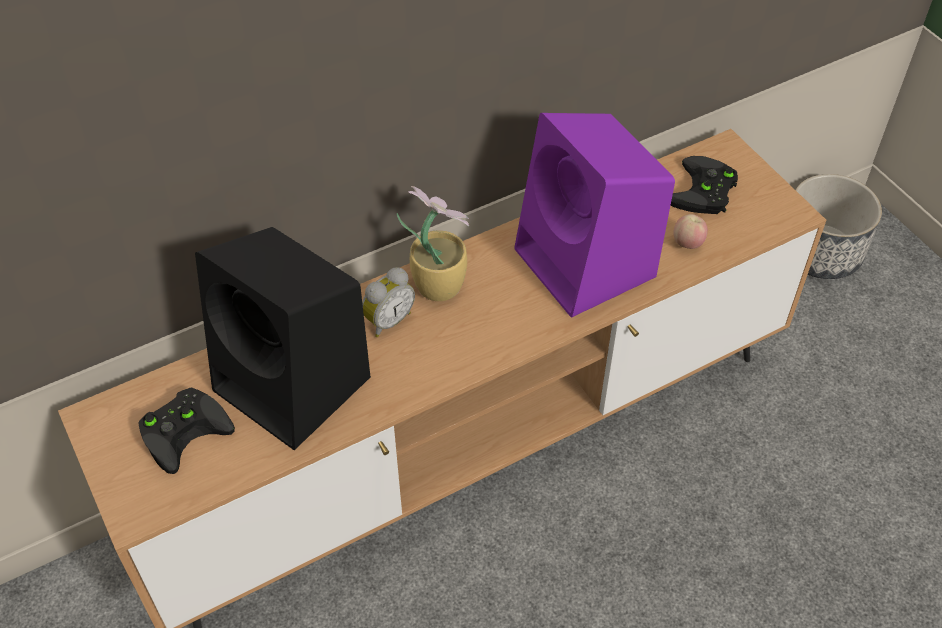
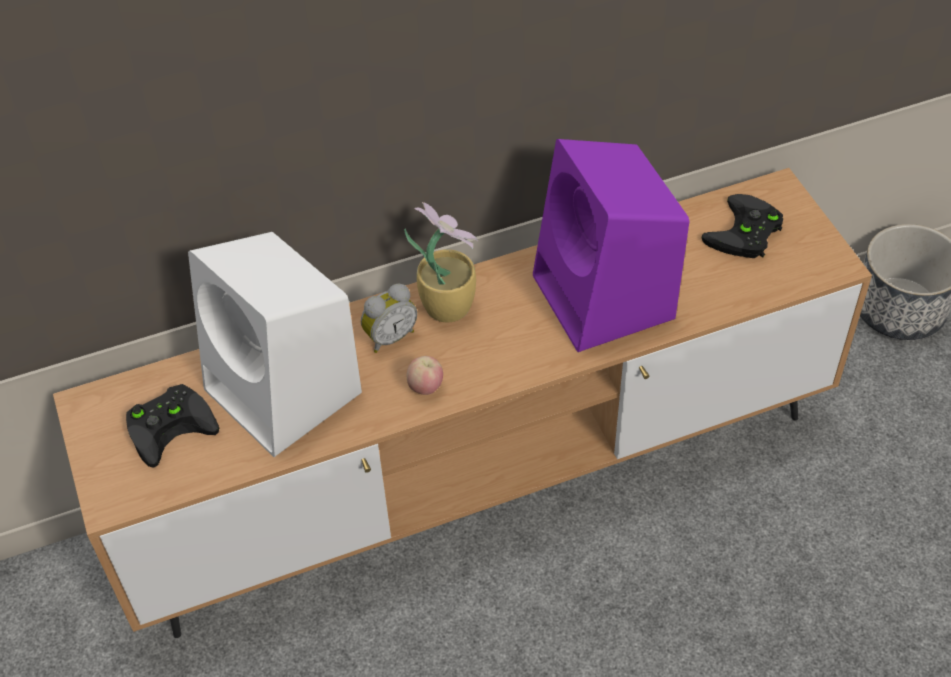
camera: 10 degrees right, 0 degrees up
(296, 385) = (286, 393): black speaker -> white speaker
(687, 243) = (716, 287): apple -> apple (425, 387)

